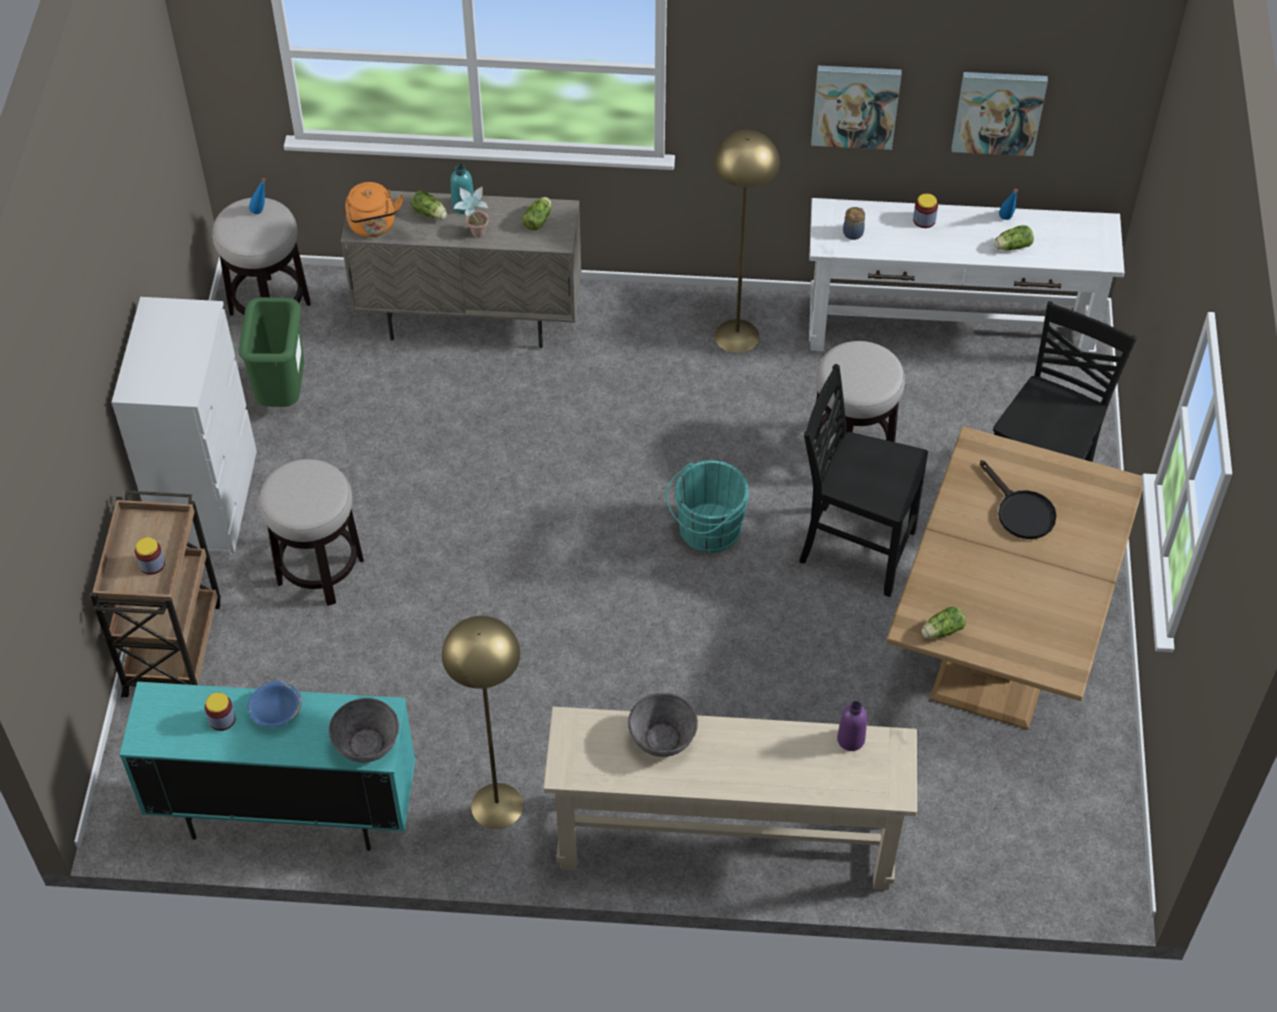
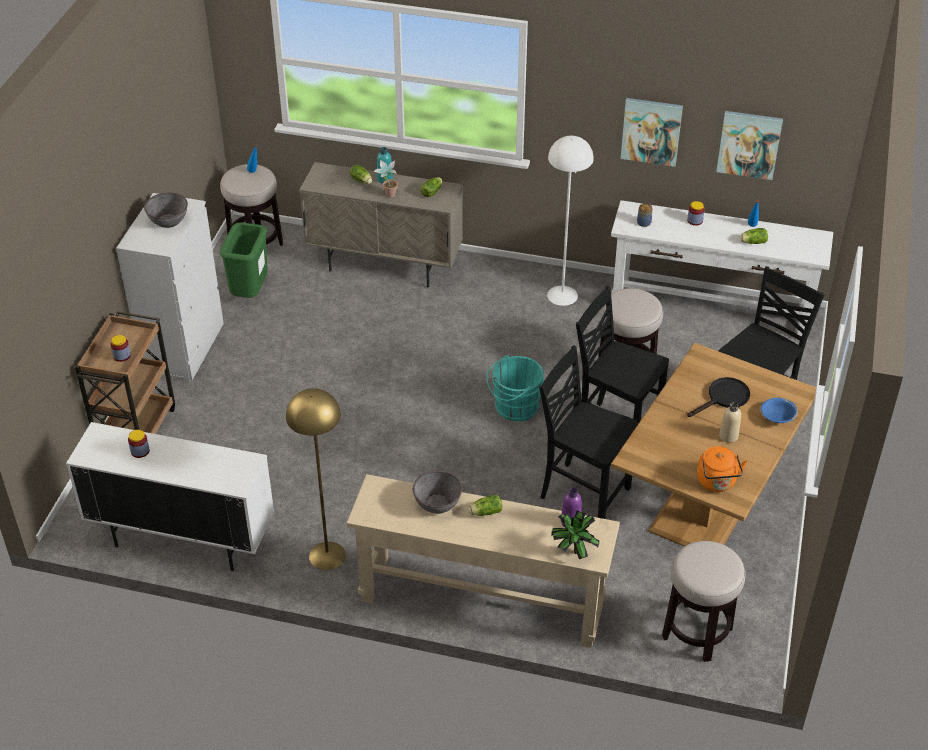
camera: 10 degrees right, 10 degrees down
(276, 712) = (177, 451): blue bowl -> blue bowl (777, 417)
(286, 813) = (182, 540): turquoise cabinet -> white cabinet
(320, 570) = (246, 398): stool -> stool (697, 632)
(366, 743) = (232, 478): grey bowl -> grey bowl (168, 220)
(373, 226) = (323, 184): orange kettle -> orange kettle (717, 483)
(737, 336) = (562, 295): yellow floor lamp -> white floor lamp
(830, 654) = (583, 493): none -> black chair
(862, 785) = (572, 551): none -> potted plant
(941, 631) = (651, 463): lettuce -> lettuce (485, 512)
(1020, 511) = (724, 398): black frying pan -> black frying pan turned 105 degrees counterclockwise
(1037, 572) = (728, 436): none -> beige bottle

